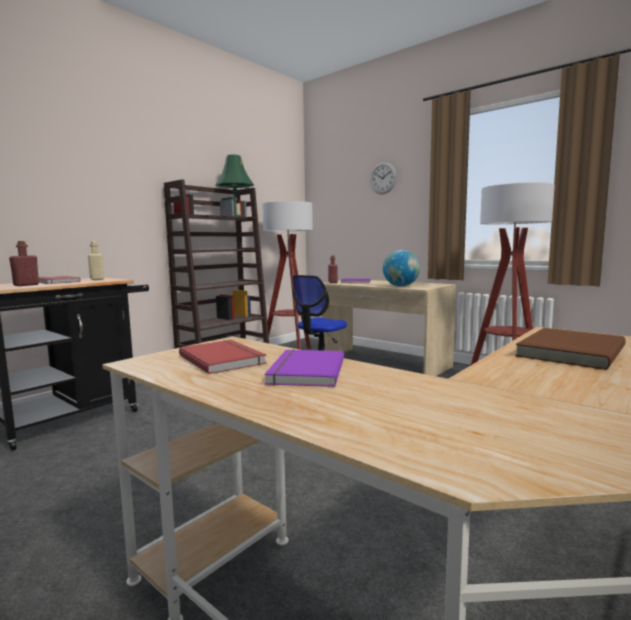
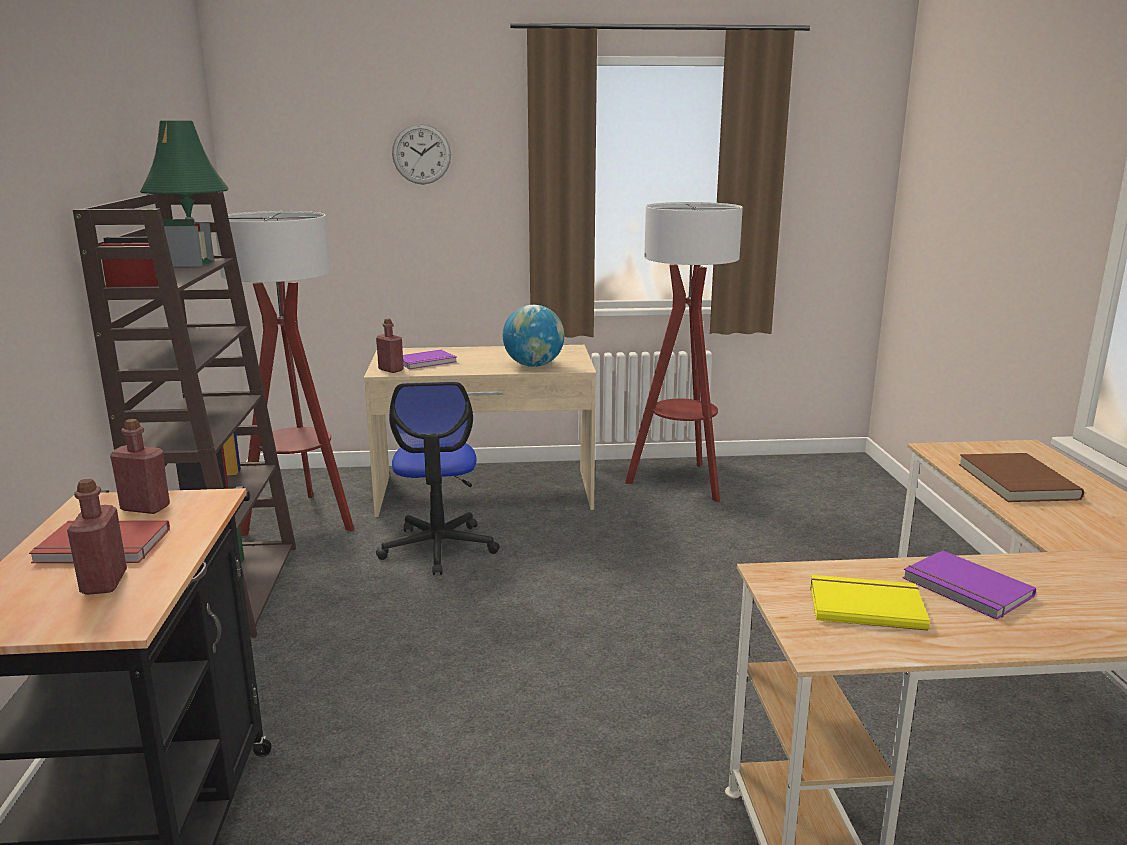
camera: 45 degrees left, 10 degrees up
(97, 279) = (145, 508): beige bottle -> red bottle
(224, 359) = (865, 605): red book -> yellow book

